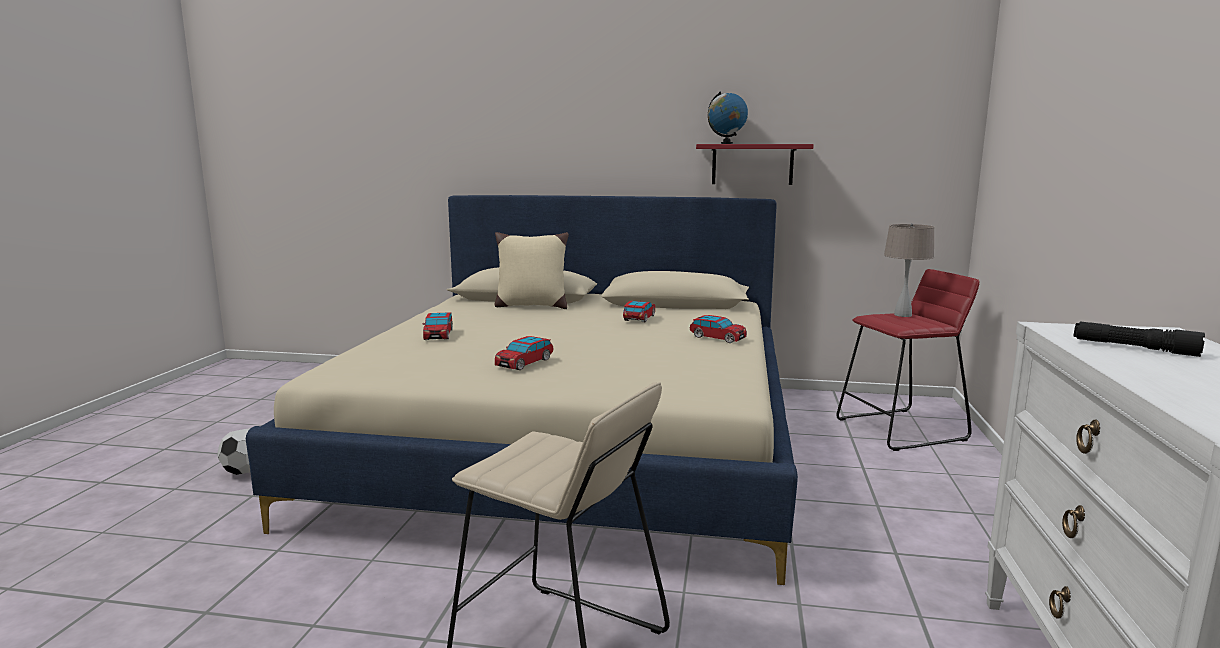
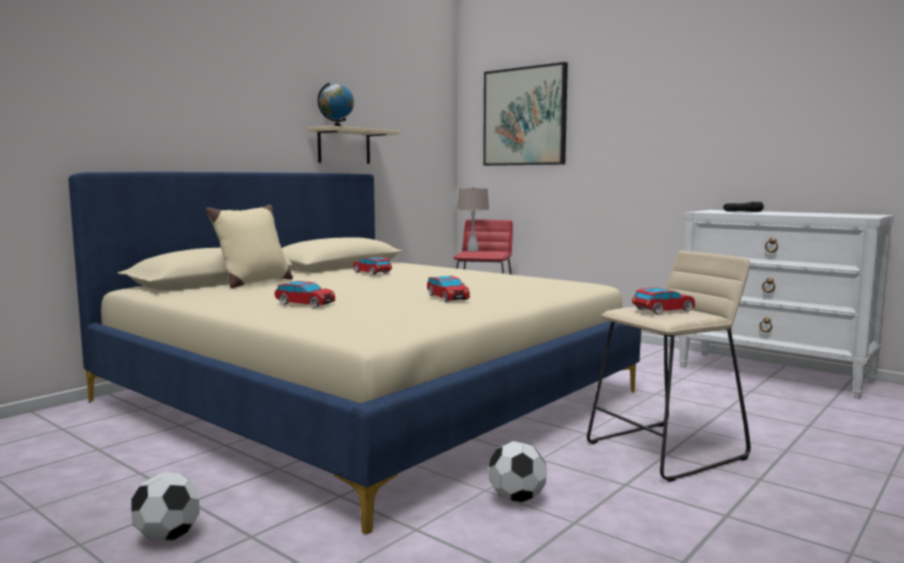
camera: 60 degrees left, 5 degrees down
(358, 581) = (517, 498): none -> football
(717, 338) = (458, 271): toy car -> toy car (663, 310)
(752, 164) = (344, 146): red shelf -> beige shelf
(1030, 113) = (524, 116): none -> picture

